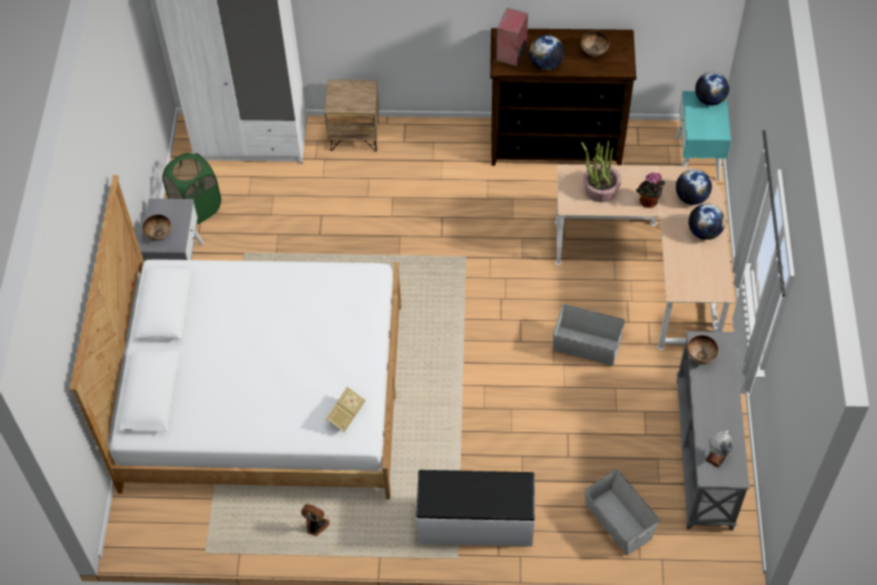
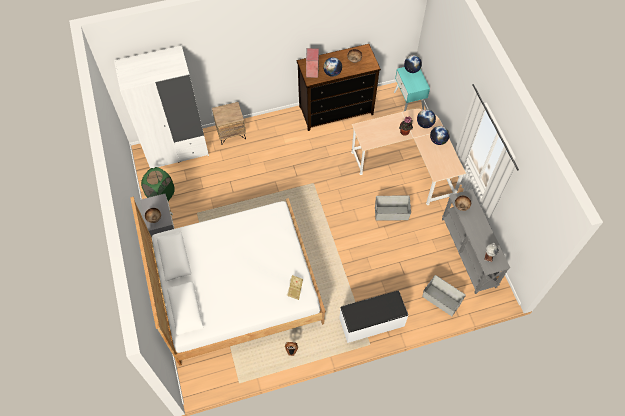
camera: 20 degrees left, 5 degrees up
(600, 190) = (378, 132): potted plant -> none

